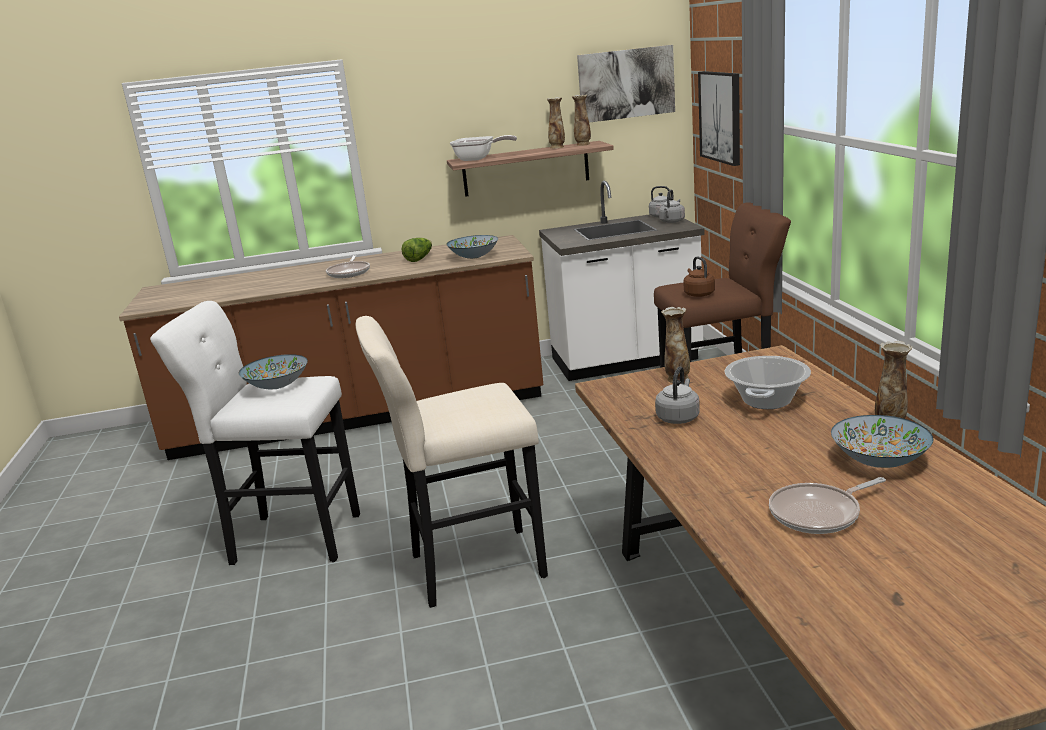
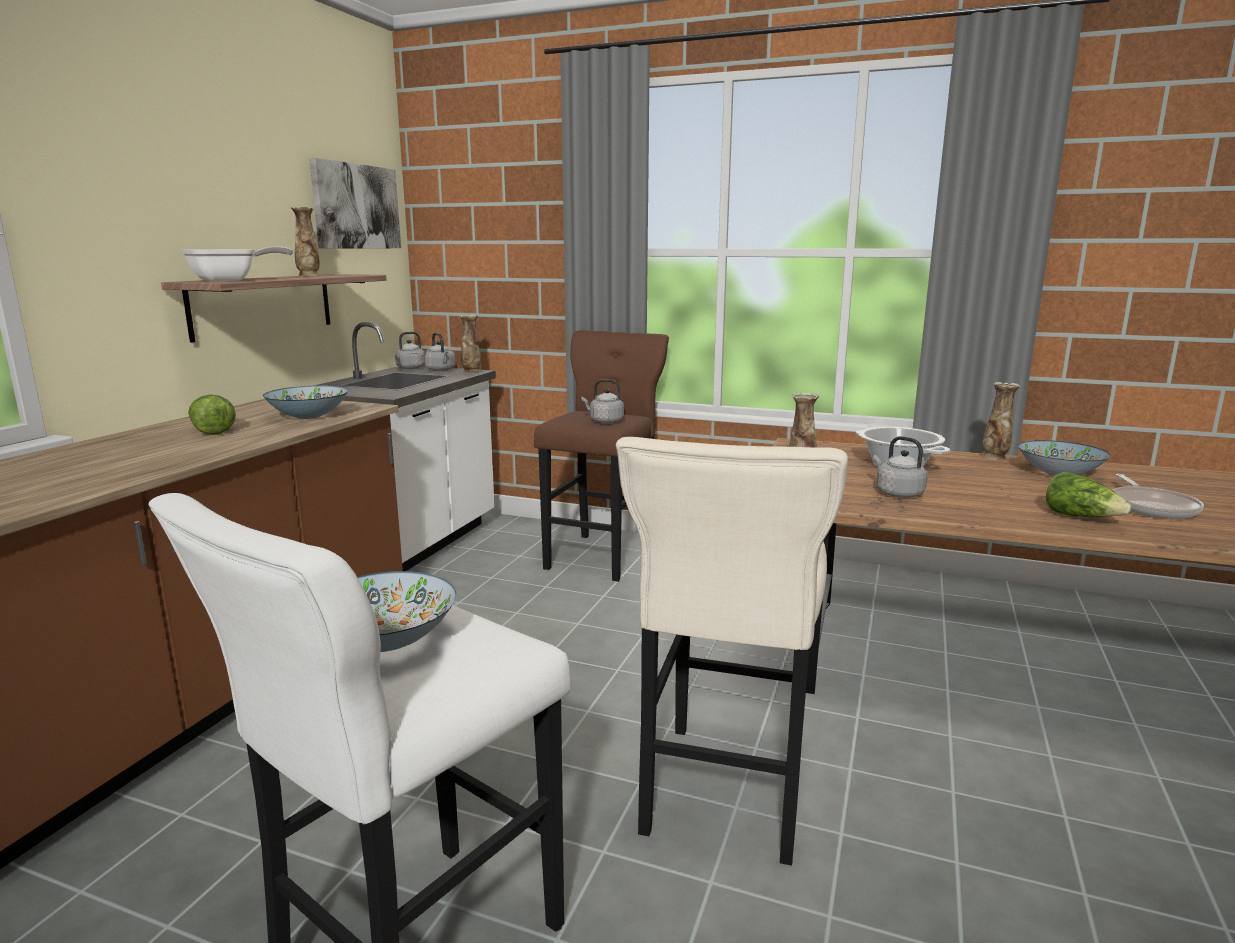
camera: 60 degrees left, 5 degrees down
(349, 272) = (123, 462): frying pan -> none
(583, 144) = (336, 274): vase -> vase (471, 372)
(698, 294) = (604, 421): brown kettle -> grey kettle
(721, 117) = (484, 250): picture -> none
(724, 489) = (1081, 517): none -> lettuce

